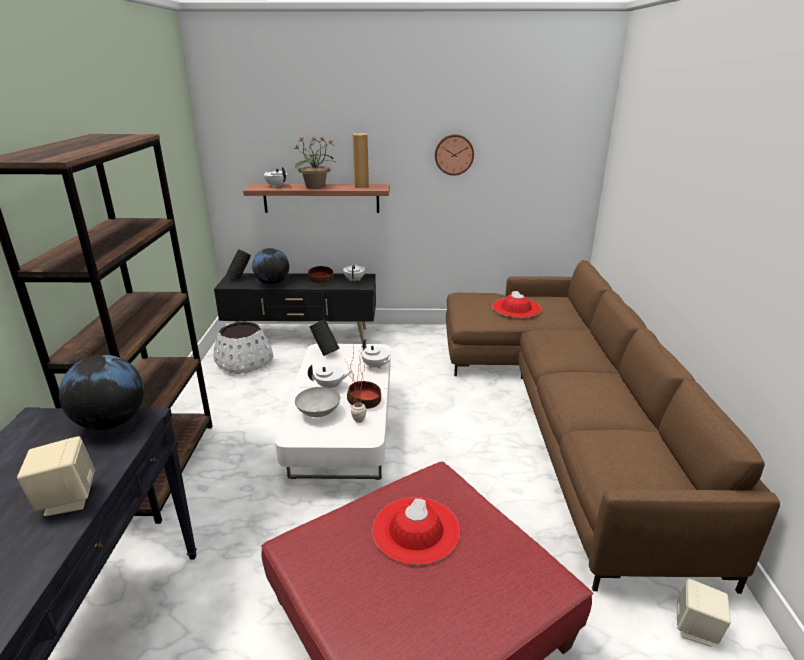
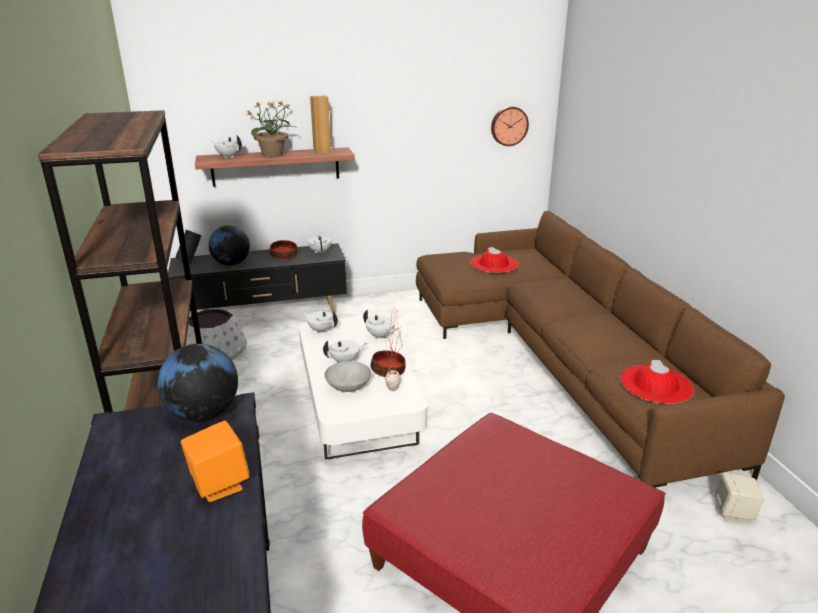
camera: 15 degrees left, 0 degrees up
(67, 499) = (219, 485): beige speaker -> orange speaker
(325, 353) = (321, 330): black vase -> white teapot
(416, 530) = (500, 472): red hat -> red hat (656, 384)
(454, 154) = (413, 113): wall clock -> wall clock (509, 126)

